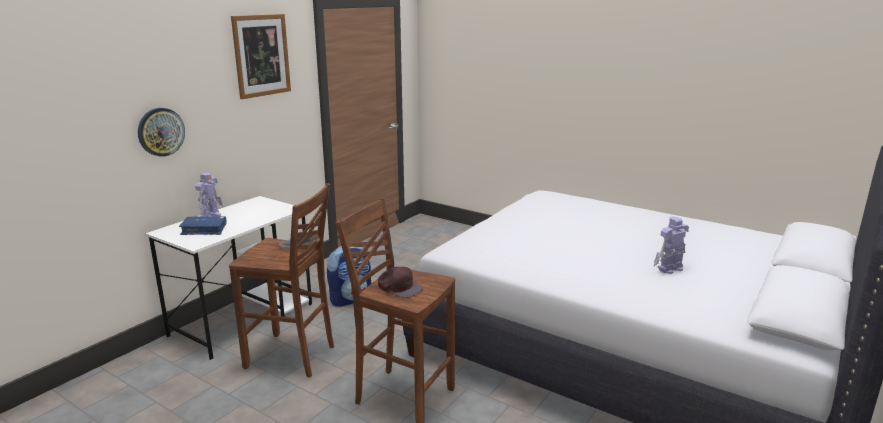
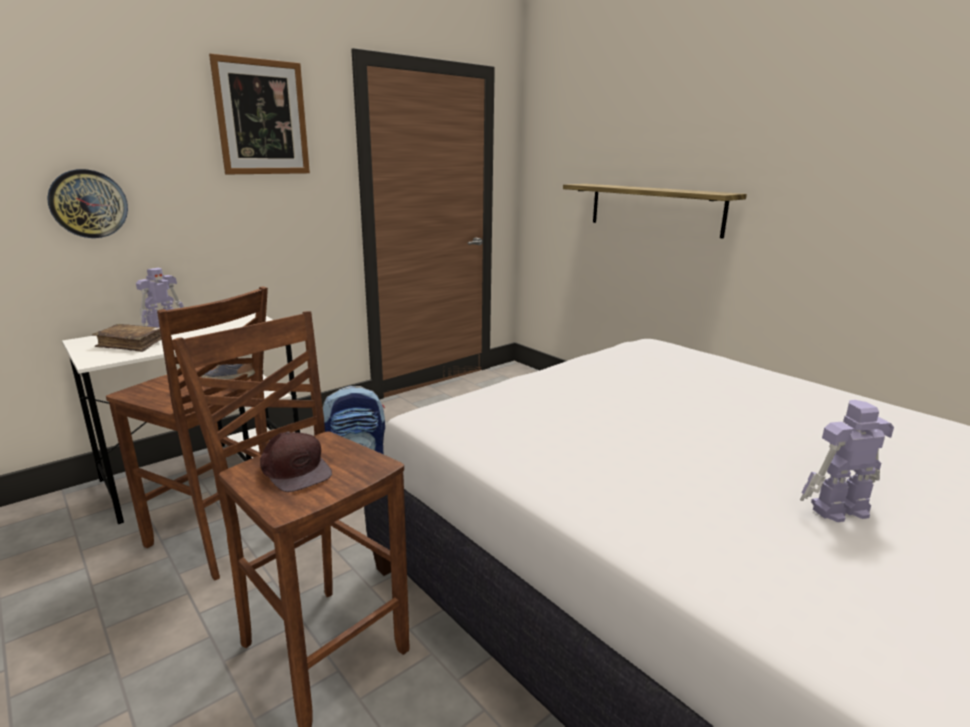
camera: 15 degrees right, 0 degrees up
(204, 230) = (132, 344): blue book -> brown book
(527, 100) = (654, 209): none -> shelf

